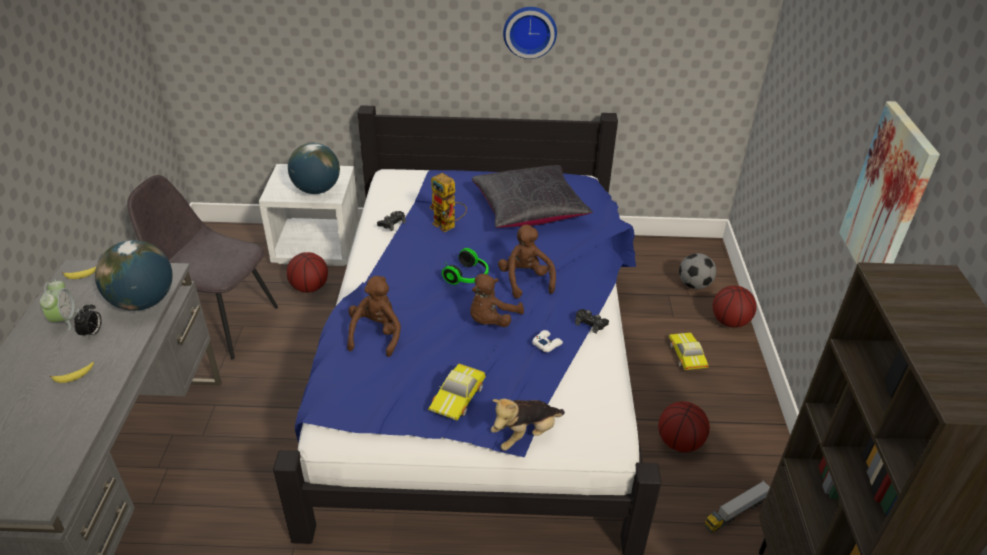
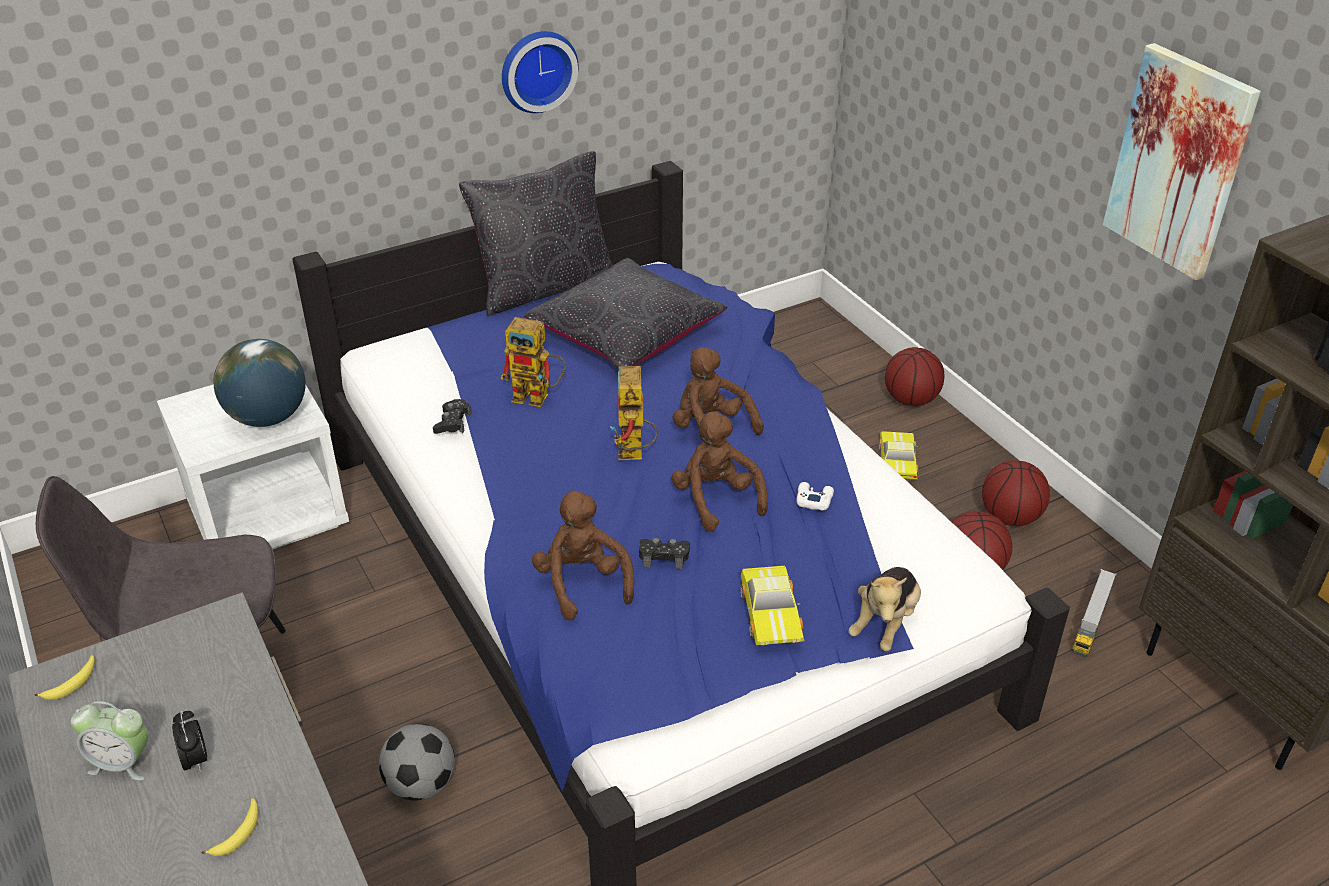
camera: 30 degrees left, 0 degrees up
(65, 320) = (122, 763): alarm clock -> alarm clock turned 135 degrees clockwise
(144, 302) = (231, 677): globe -> none
(309, 288) = (311, 581): basketball -> basketball (1010, 517)
(468, 277) = (634, 455): headphones -> toy robot
(491, 320) = (716, 499): brown plush toy -> brown plush toy turned 150 degrees clockwise
(508, 169) = (545, 288): none -> black pillow
(590, 323) = (839, 453): black game controller -> black game controller (664, 556)
(686, 355) = (896, 462): toy car -> toy car turned 45 degrees clockwise
(694, 285) = (834, 370): football -> football (421, 784)

